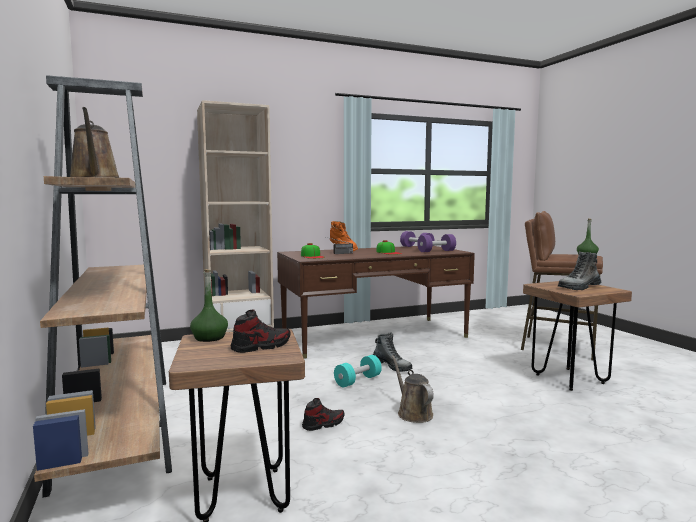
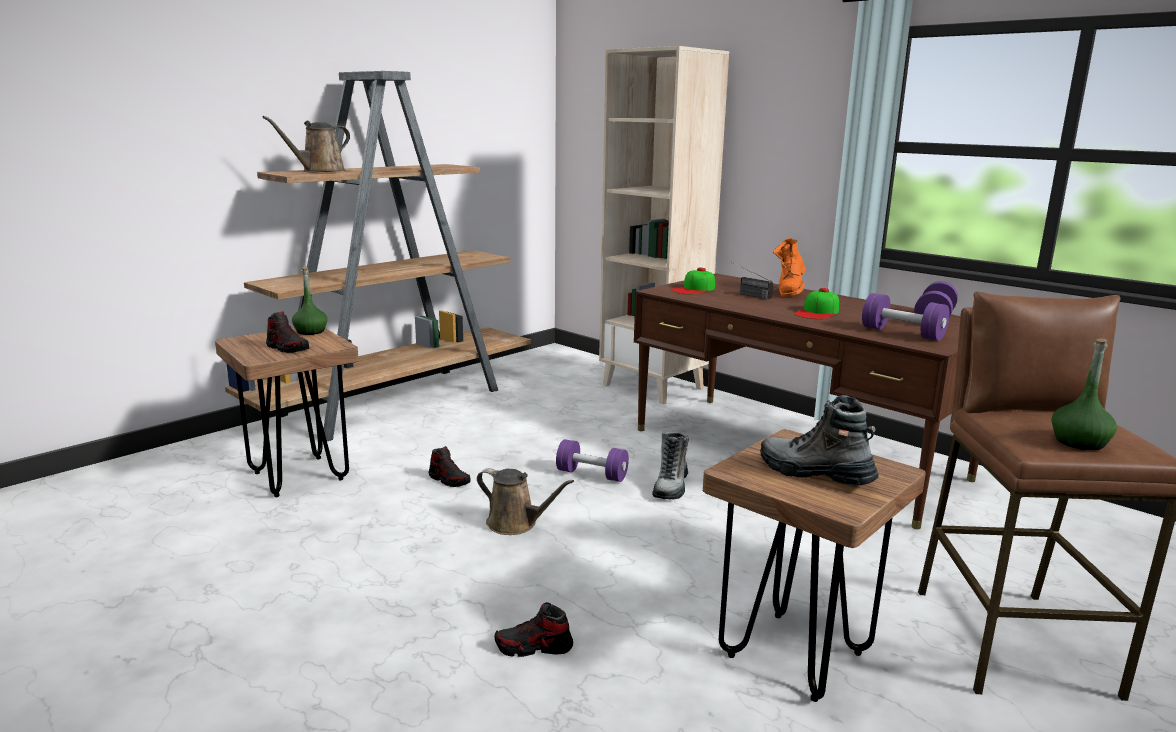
camera: 65 degrees right, 10 degrees up
(358, 381) = (592, 474): turquoise dumbbell -> purple dumbbell
(413, 413) = (516, 524): brown watering can -> brown watering can turned 75 degrees clockwise
(565, 431) = (534, 647): none -> shoe

